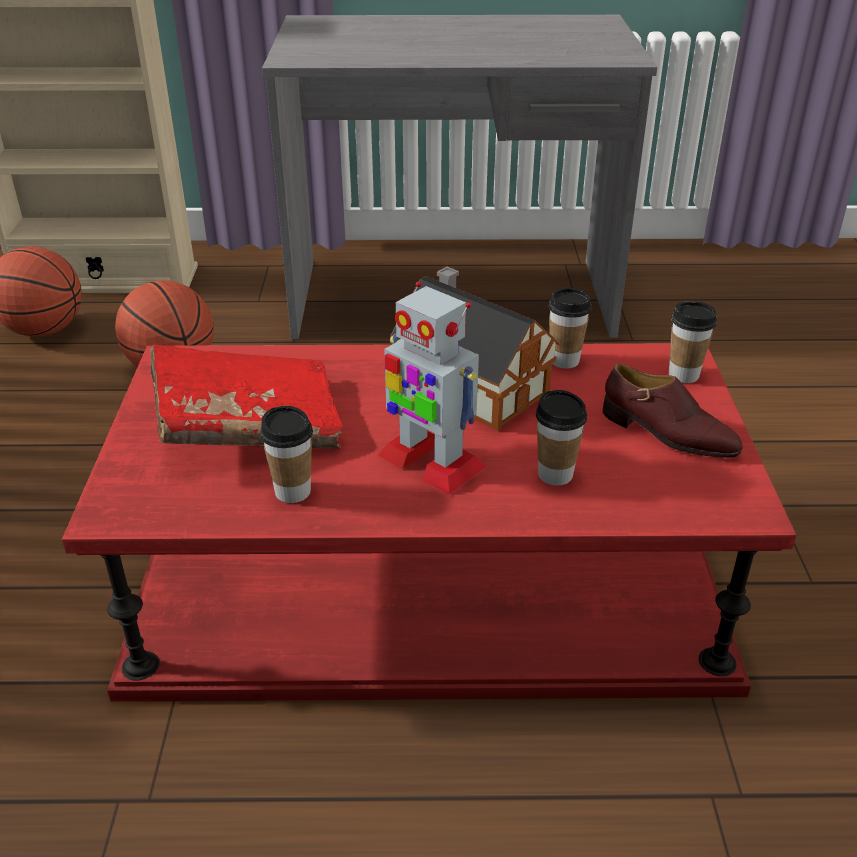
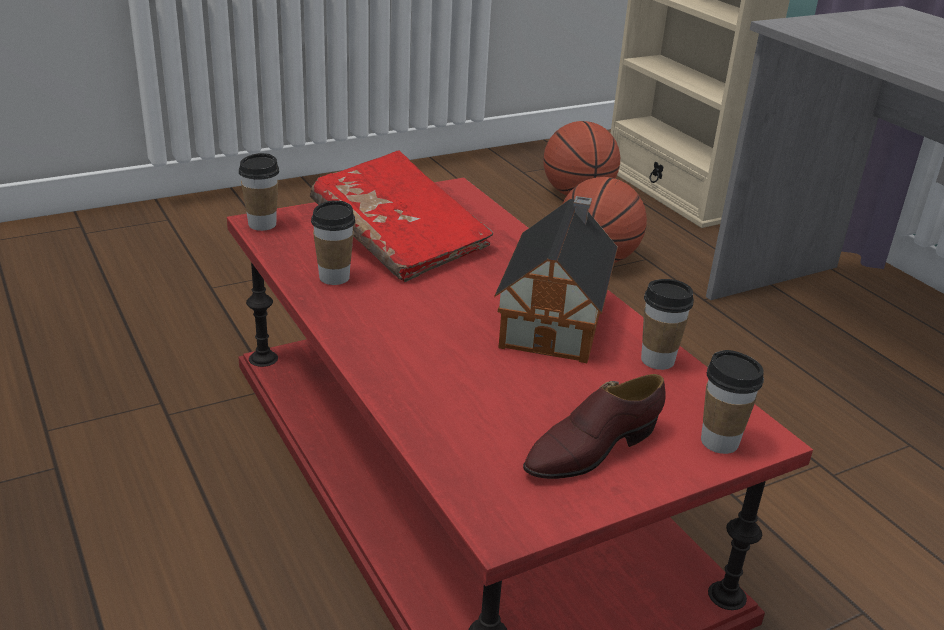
camera: 60 degrees right, 5 degrees down
(430, 461) = (422, 325): toy robot -> none
(555, 474) = (458, 392): cup -> cup (262, 224)
(668, 434) = (591, 449): brown shoe -> brown shoe turned 45 degrees clockwise

